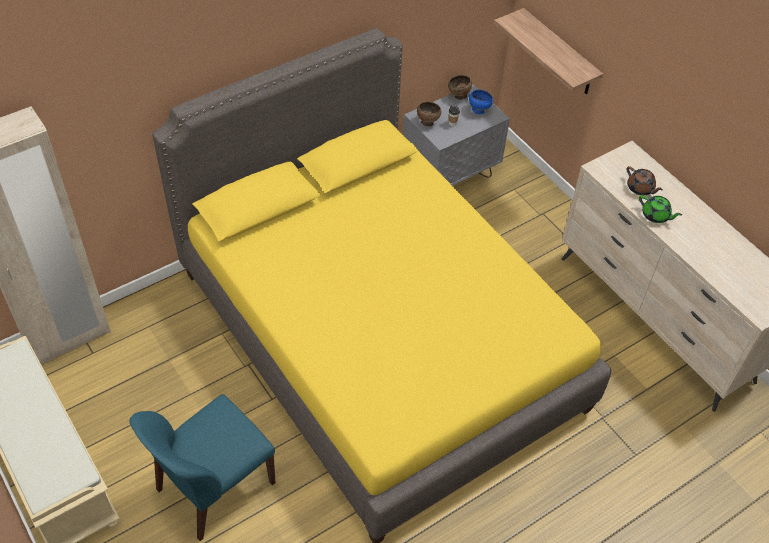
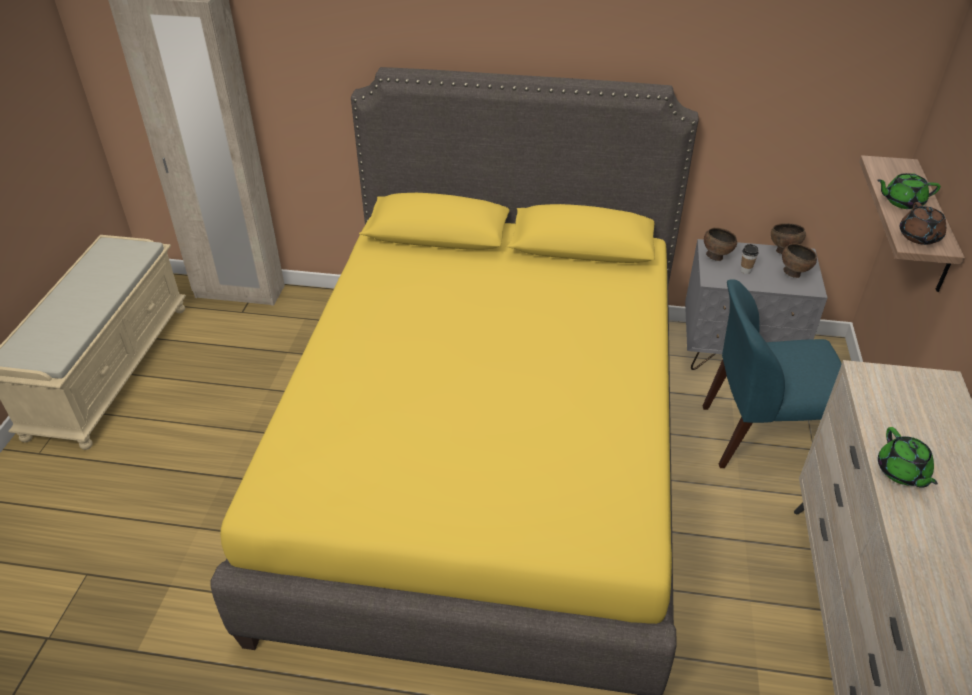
camera: 45 degrees right, 10 degrees down
(213, 487) = (186, 477): blue chair -> blue chair (760, 436)
(478, 110) = (793, 273): blue bowl -> brown bowl
(545, 48) = (902, 202): none -> green teapot
(640, 188) = (911, 429): brown teapot -> brown teapot (919, 237)

